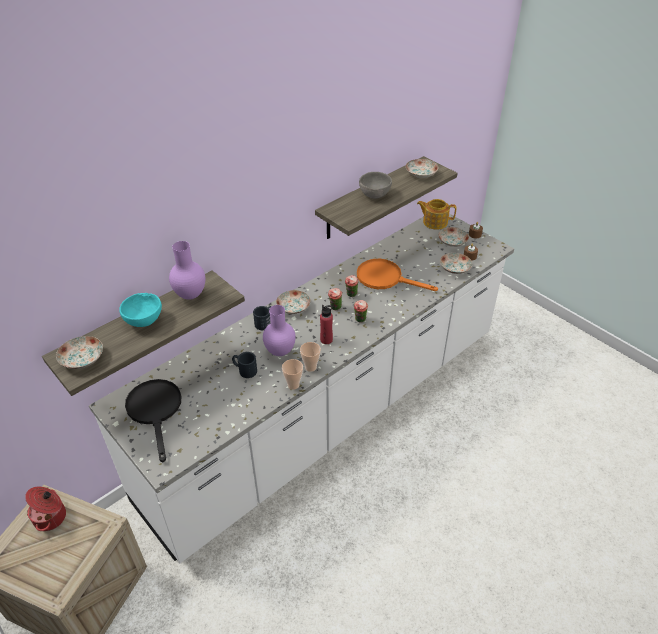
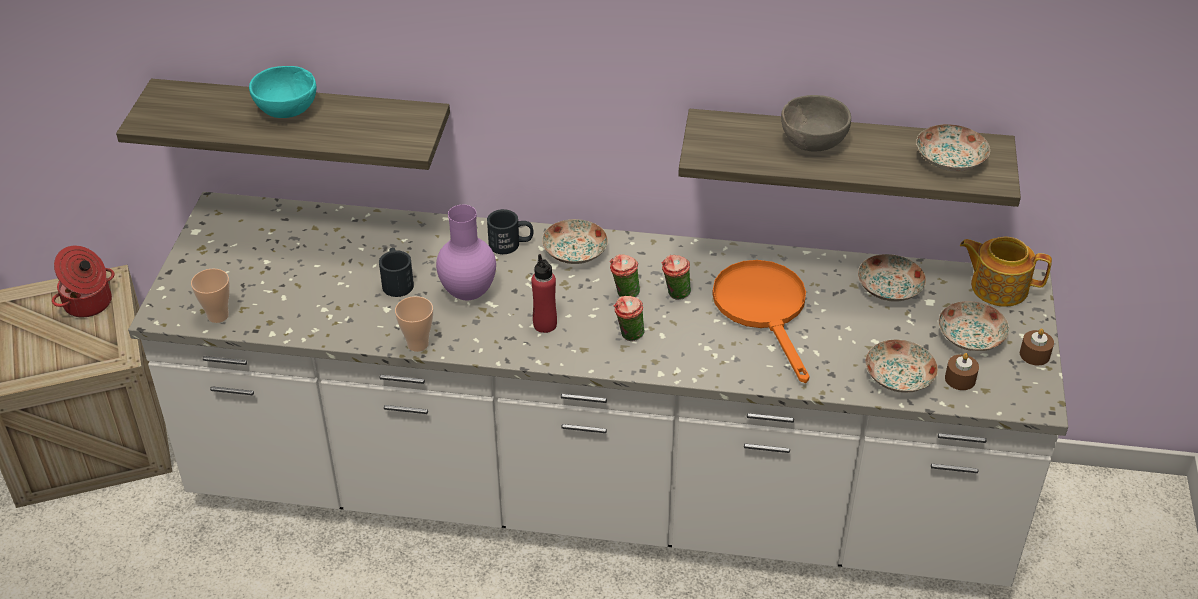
camera: 50 degrees right, 0 degrees up
(82, 359) = (173, 109): plate -> plate (888, 289)
(156, 411) = (246, 250): black frying pan -> none
(191, 295) = (376, 118): purple vase -> none
(310, 367) = (470, 341): cup -> cup (218, 315)
(434, 222) = (998, 286): teapot -> teapot turned 45 degrees counterclockwise

